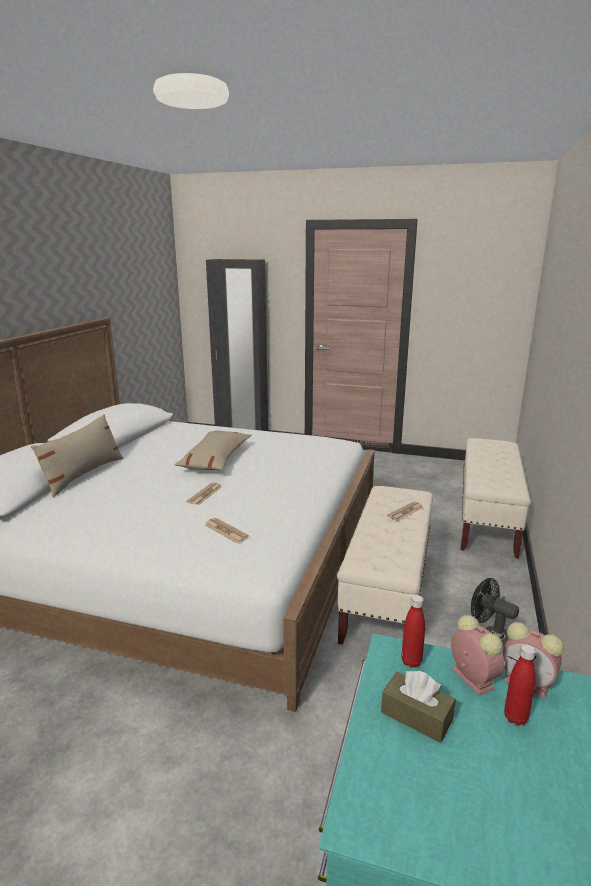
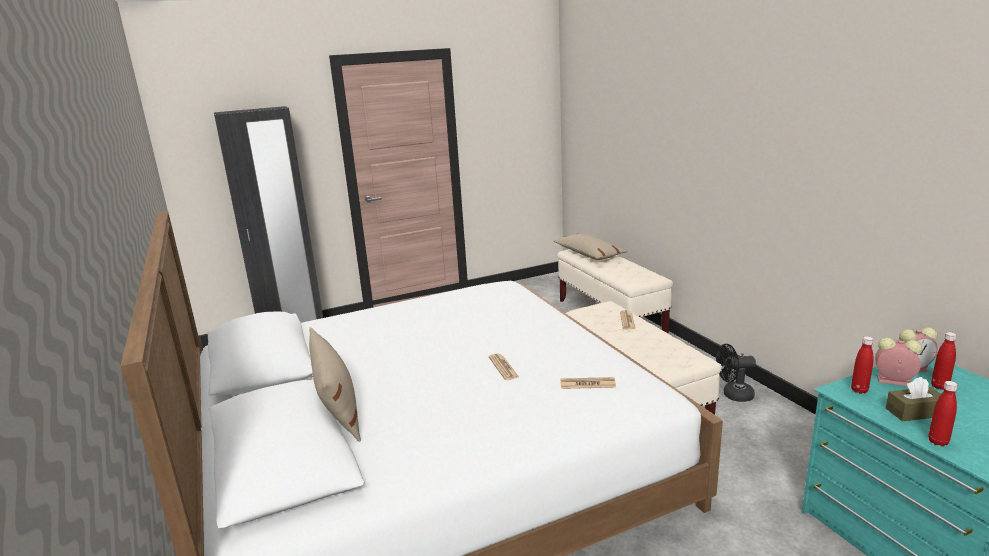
camera: 40 degrees left, 0 degrees up
(215, 459) = (440, 337): beige pillow -> beige pillow (588, 254)
(368, 754) = (938, 441): none -> red bottle

